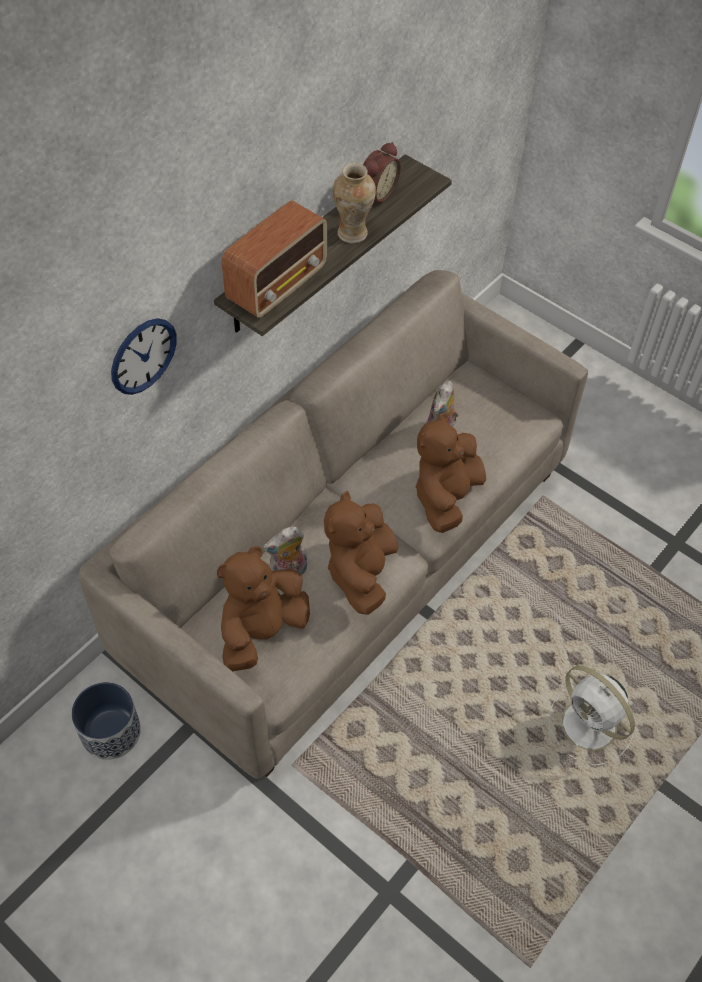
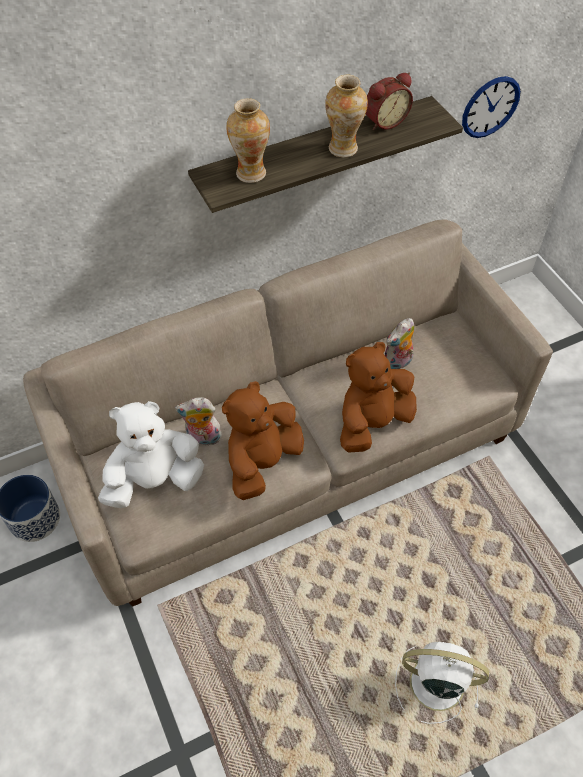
camera: 25 degrees right, 0 degrees up
(143, 356) = (101, 199): wall clock -> wall clock (490, 107)
(262, 631) = (154, 480): brown plush toy -> white plush toy
(278, 284) = (250, 173): radio -> vase
(591, 727) = (434, 682): white fan -> white fan turned 120 degrees clockwise

